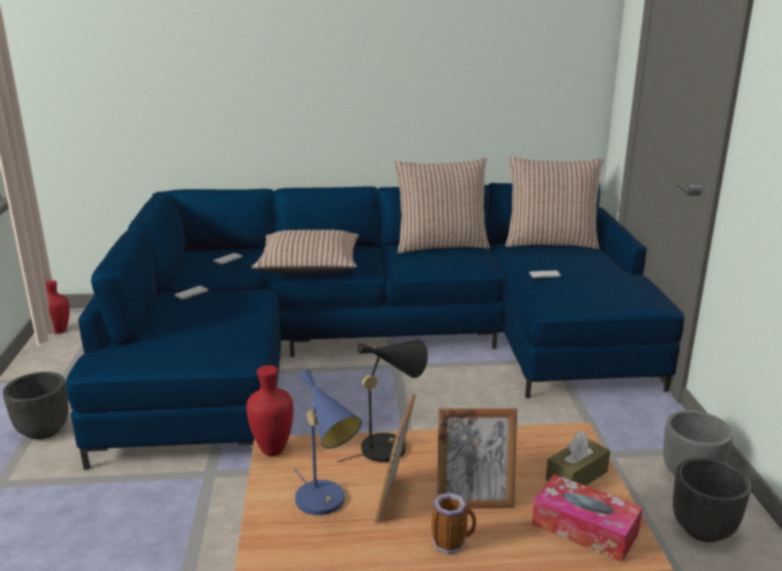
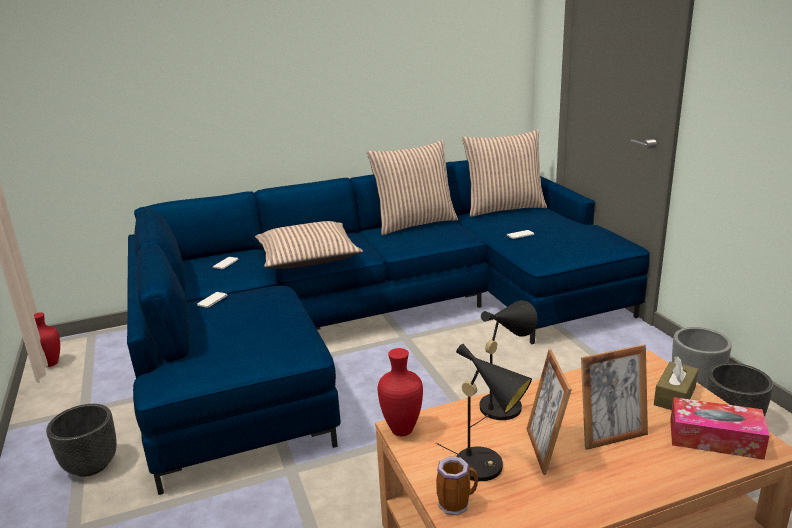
camera: 15 degrees left, 0 degrees up
(325, 503) = (486, 467): blue table lamp -> black table lamp
(452, 543) = (621, 476): mug -> mug (456, 503)

